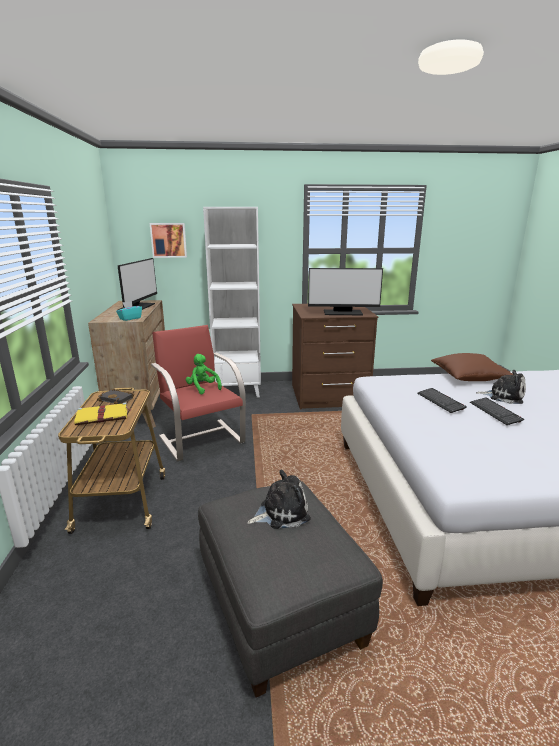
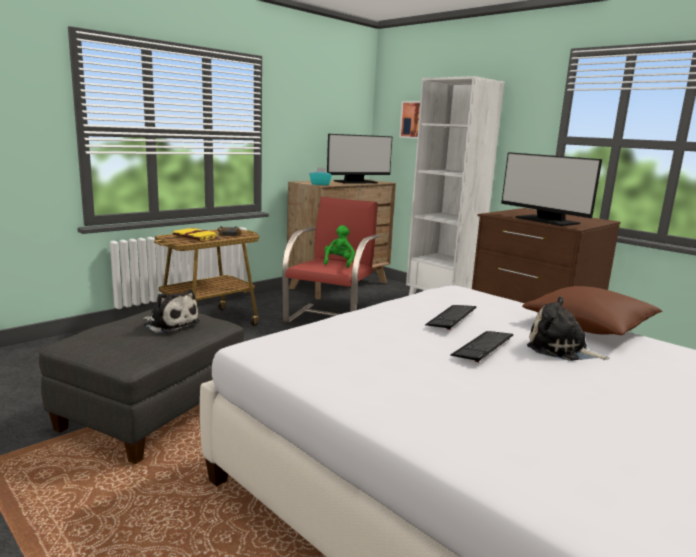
camera: 50 degrees right, 5 degrees down
(503, 396) = (561, 349): plush toy -> plush toy turned 135 degrees clockwise

